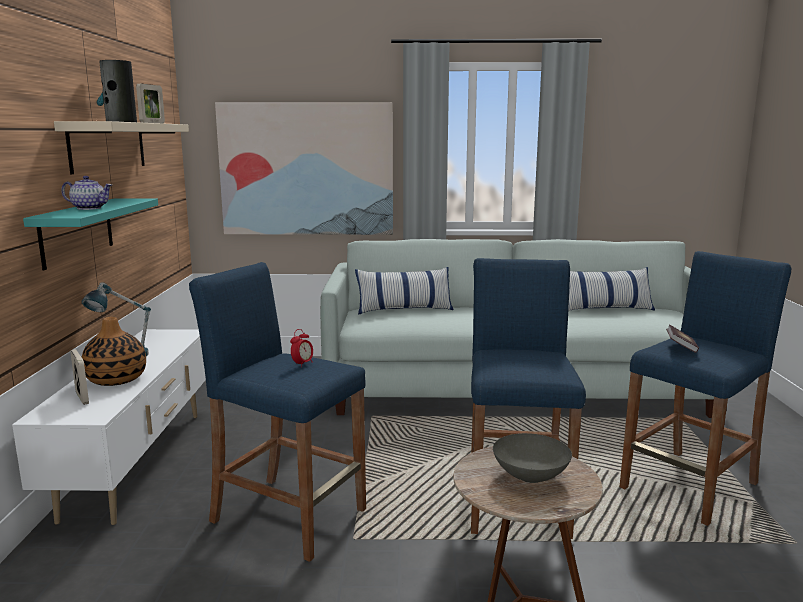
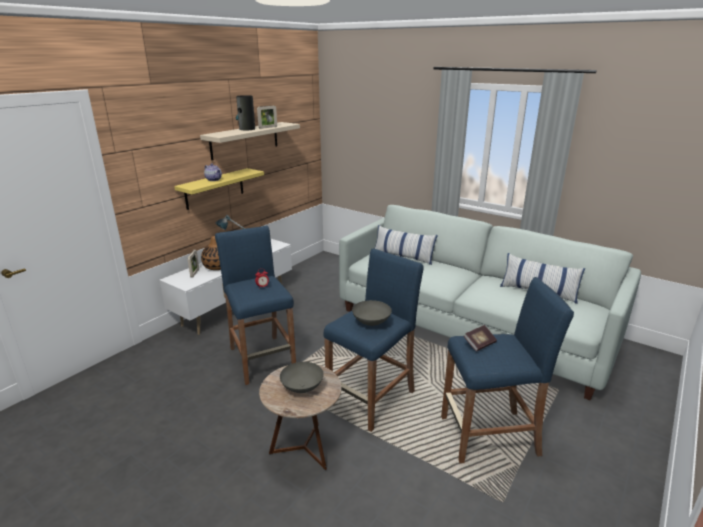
camera: 35 degrees right, 10 degrees up
(77, 231) = (214, 188): turquoise shelf -> yellow shelf
(306, 169) = (382, 150): picture -> none
(534, 361) = (371, 322): none -> grey bowl

